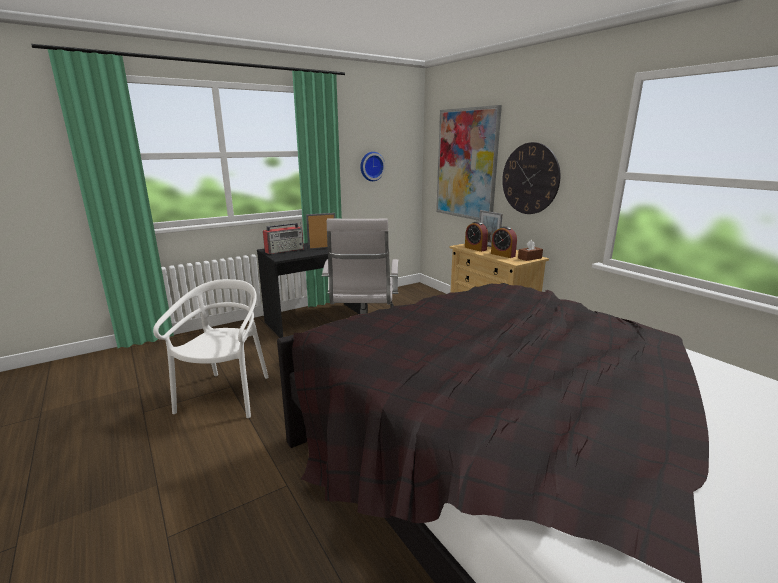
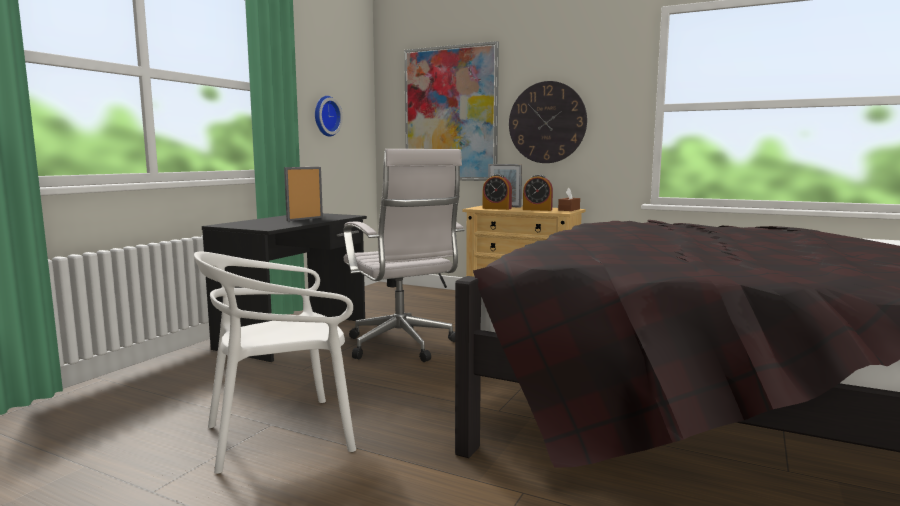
camera: 30 degrees left, 10 degrees down
(226, 395) = (281, 435): white chair -> white chair turned 90 degrees counterclockwise
(285, 250) = (253, 223): radio -> none

